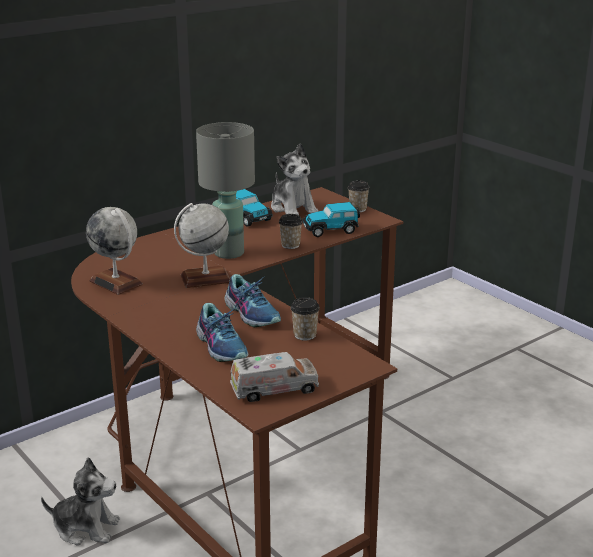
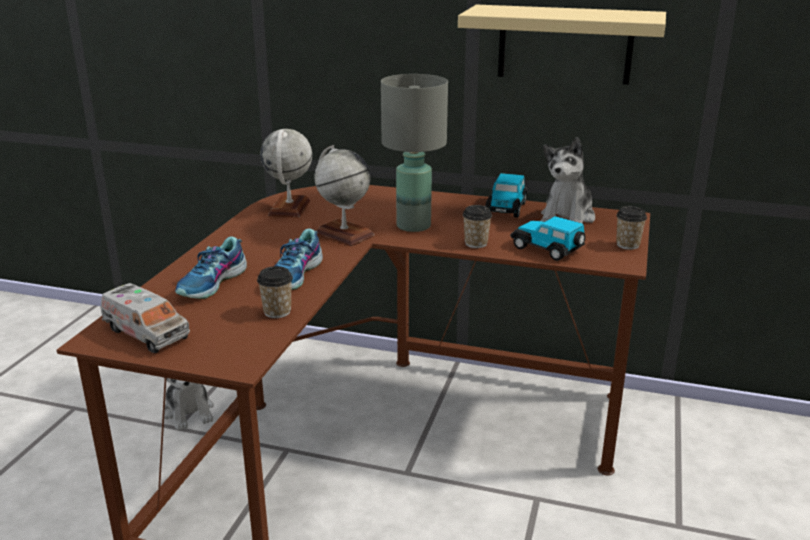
camera: 55 degrees right, 0 degrees up
(253, 75) = (565, 44): none -> beige shelf

